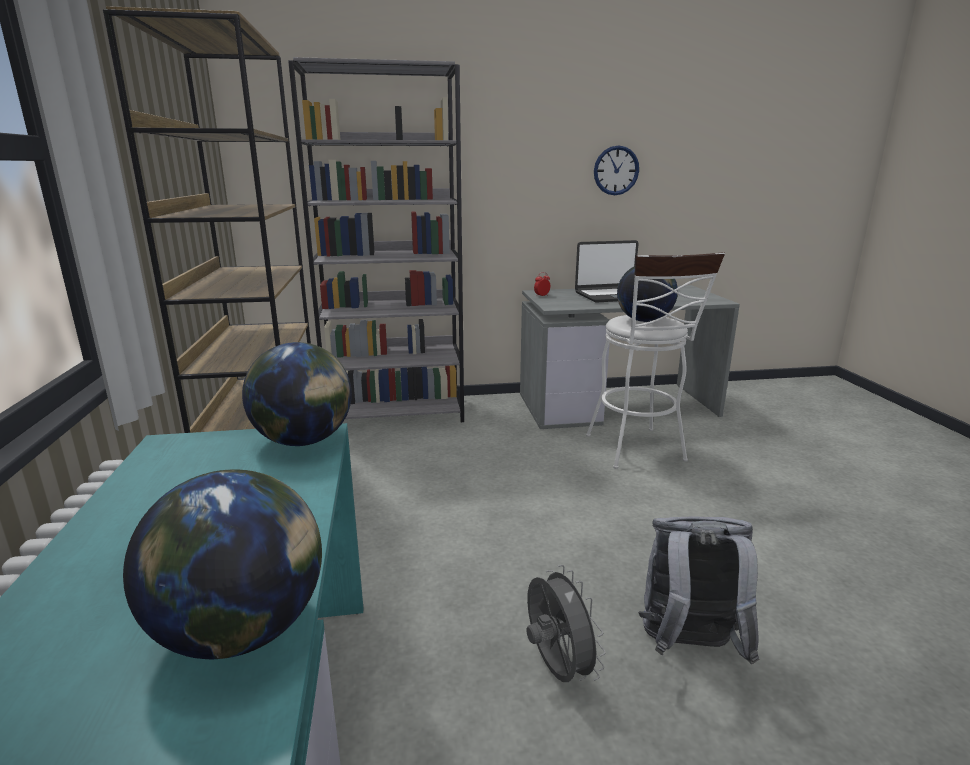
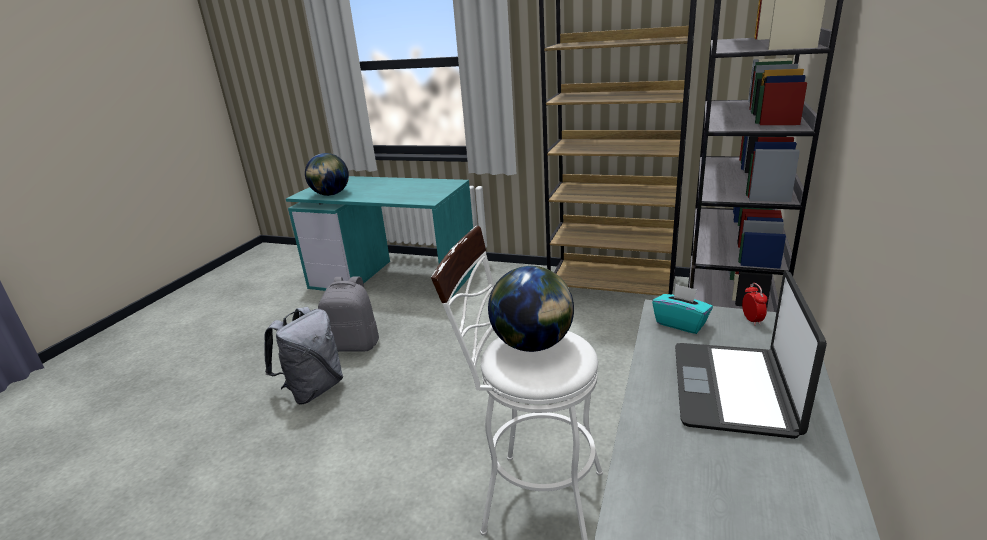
camera: 120 degrees right, 5 degrees up
(304, 440) = (426, 199): globe -> none
(556, 668) = (355, 345): grey fan -> grey backpack
(565, 303) = (680, 323): none -> turquoise tissue box
(616, 170) = (926, 160): wall clock -> none

